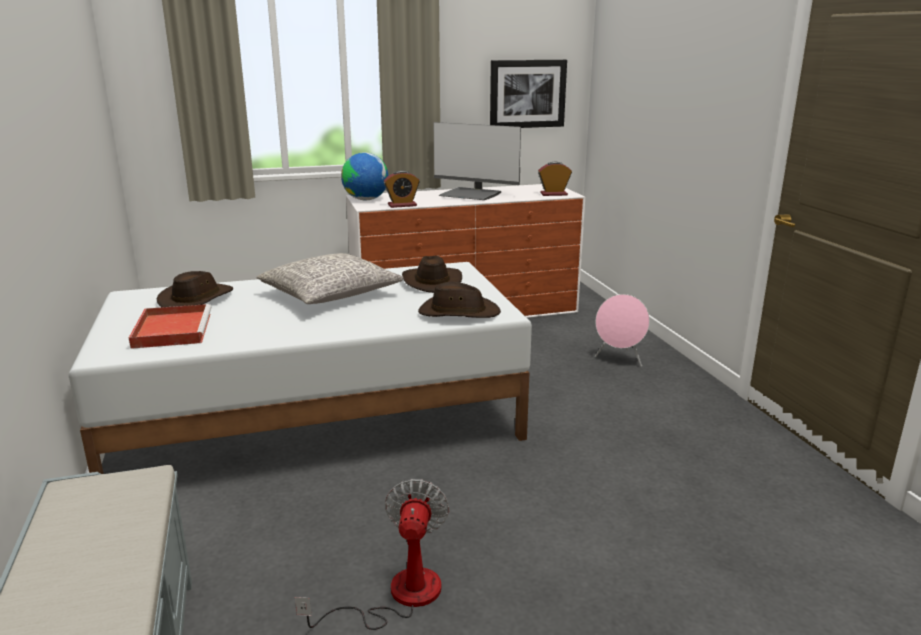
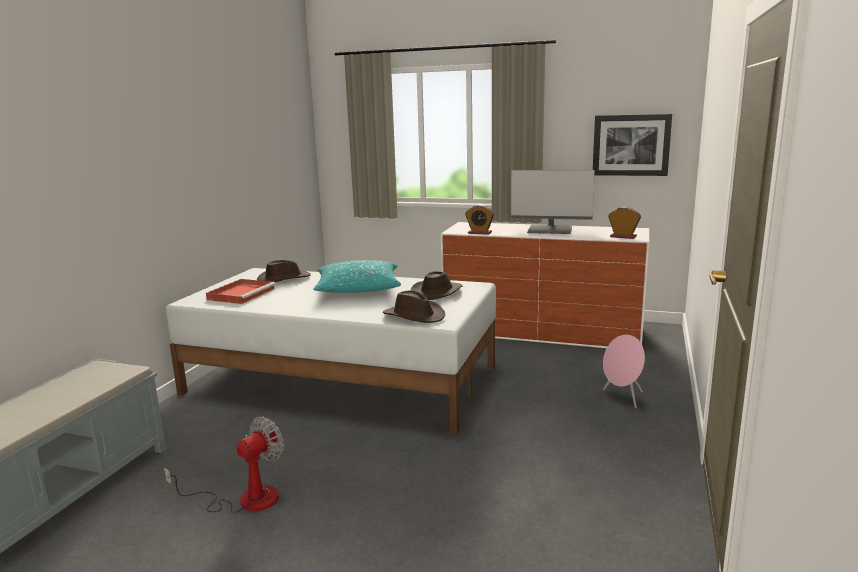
camera: 35 degrees right, 5 degrees down
(330, 295) = (358, 290): grey pillow -> turquoise pillow
(366, 199) = (463, 226): globe -> none
(471, 195) = (550, 230): monitor -> monitor turned 45 degrees counterclockwise

